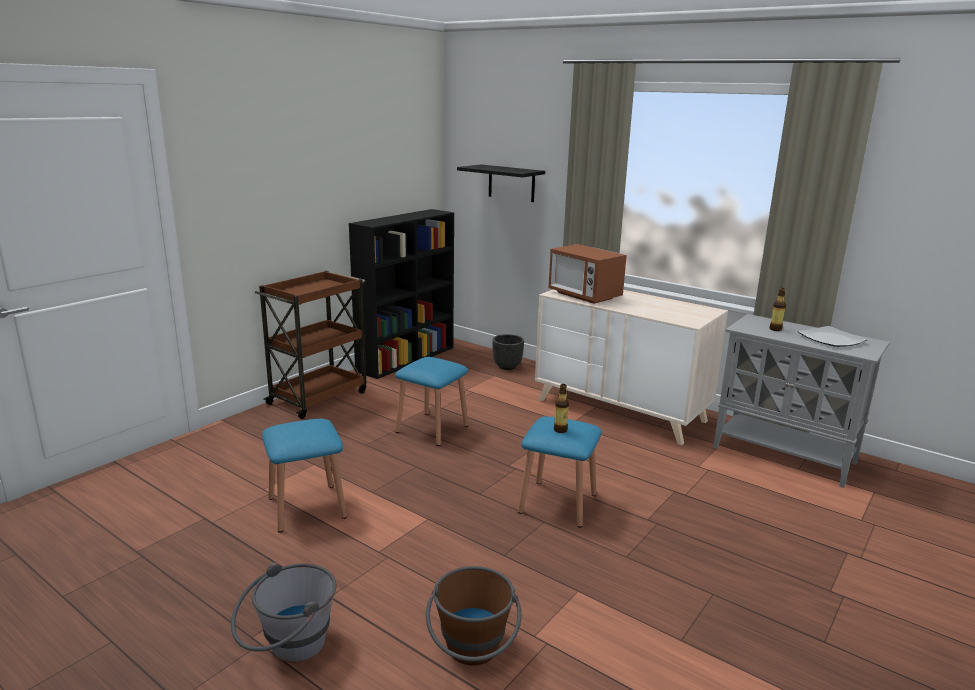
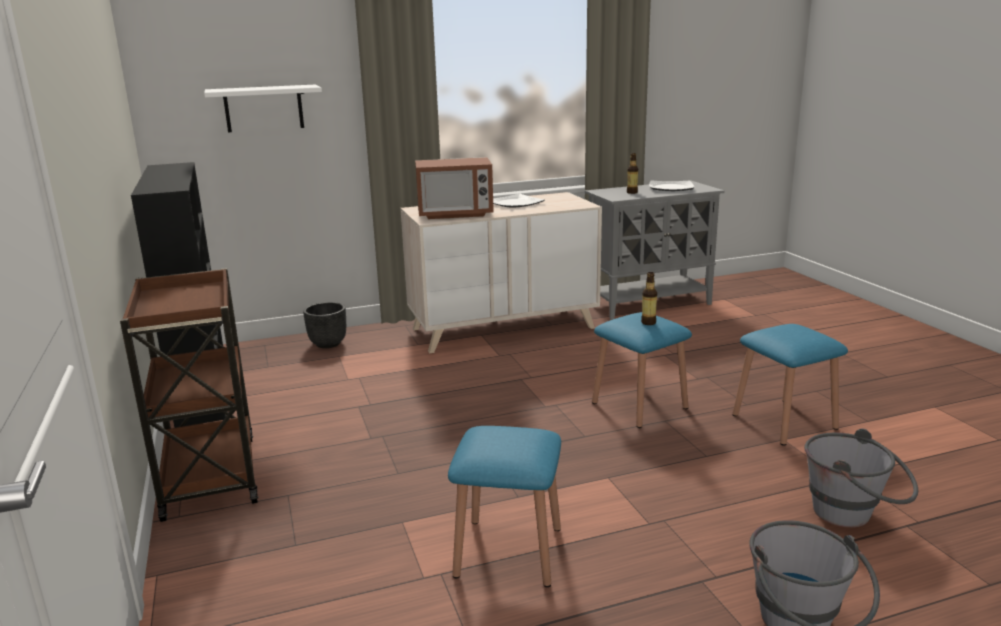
camera: 55 degrees left, 0 degrees up
(432, 428) = (414, 423): blue stool -> blue stool (784, 421)
(472, 654) = (854, 515): brown bucket -> grey bucket
(511, 183) = (264, 108): black shelf -> white shelf
(651, 303) = (516, 203): none -> plate

